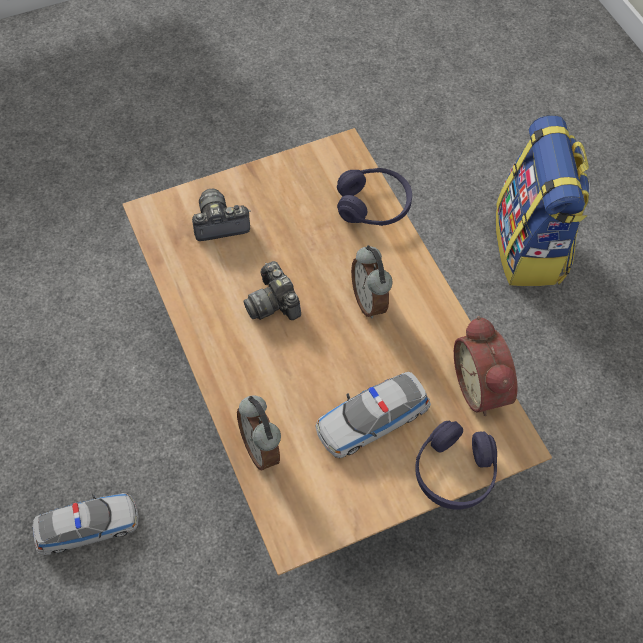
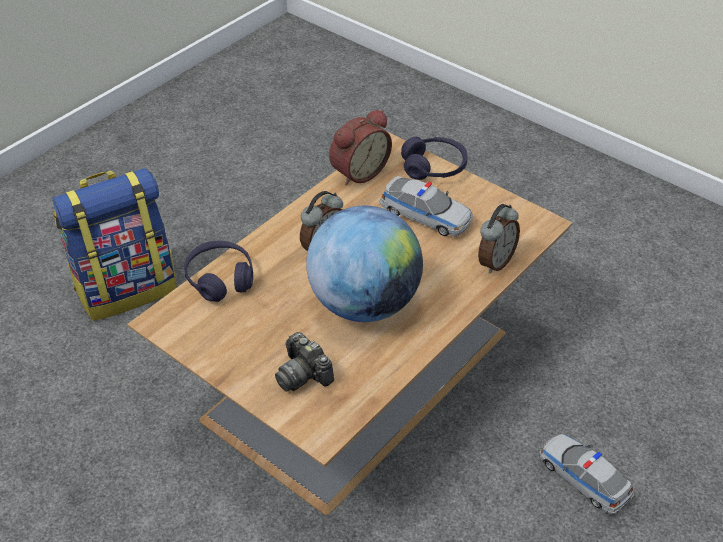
camera: 115 degrees left, 15 degrees down
(273, 303) = (364, 304): camera -> globe

